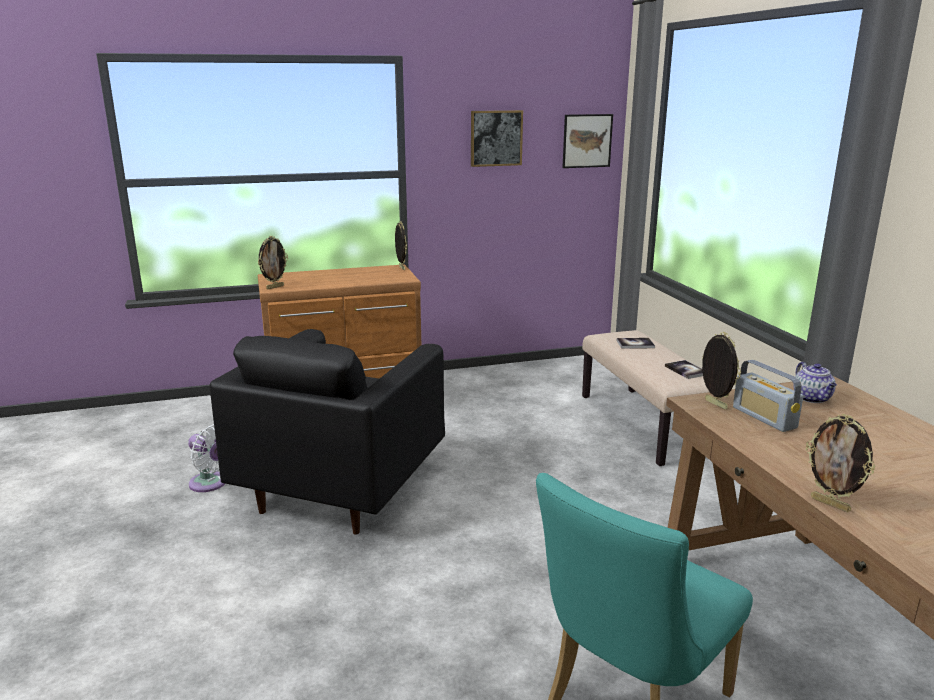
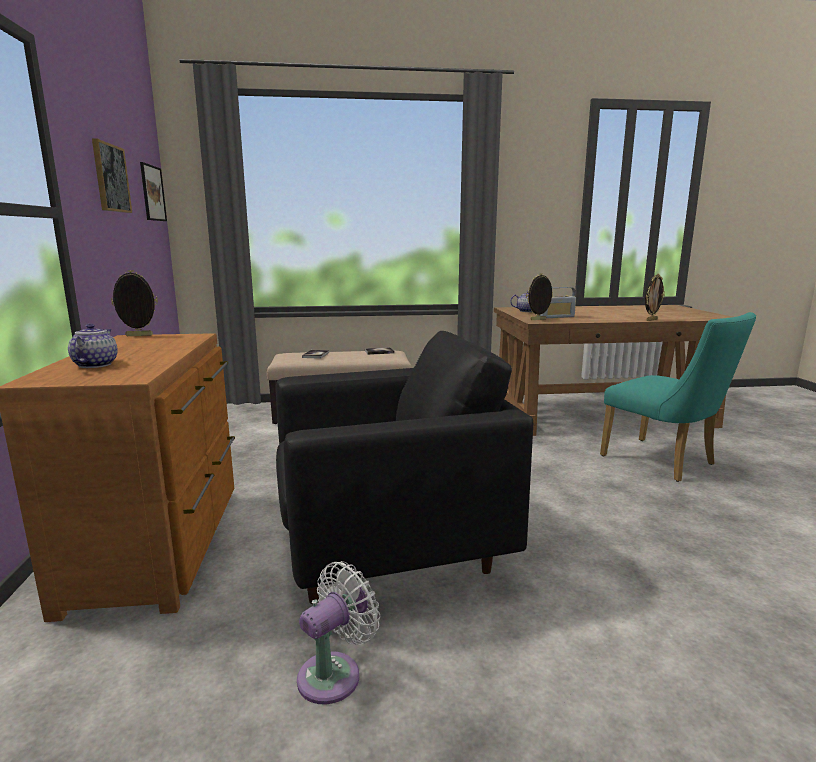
camera: 80 degrees left, 5 degrees down
(274, 287) = (126, 377): picture frame -> none
(307, 277) = (95, 365): none -> teapot
(342, 487) = (389, 550): black armchair -> black armchair turned 45 degrees counterclockwise

